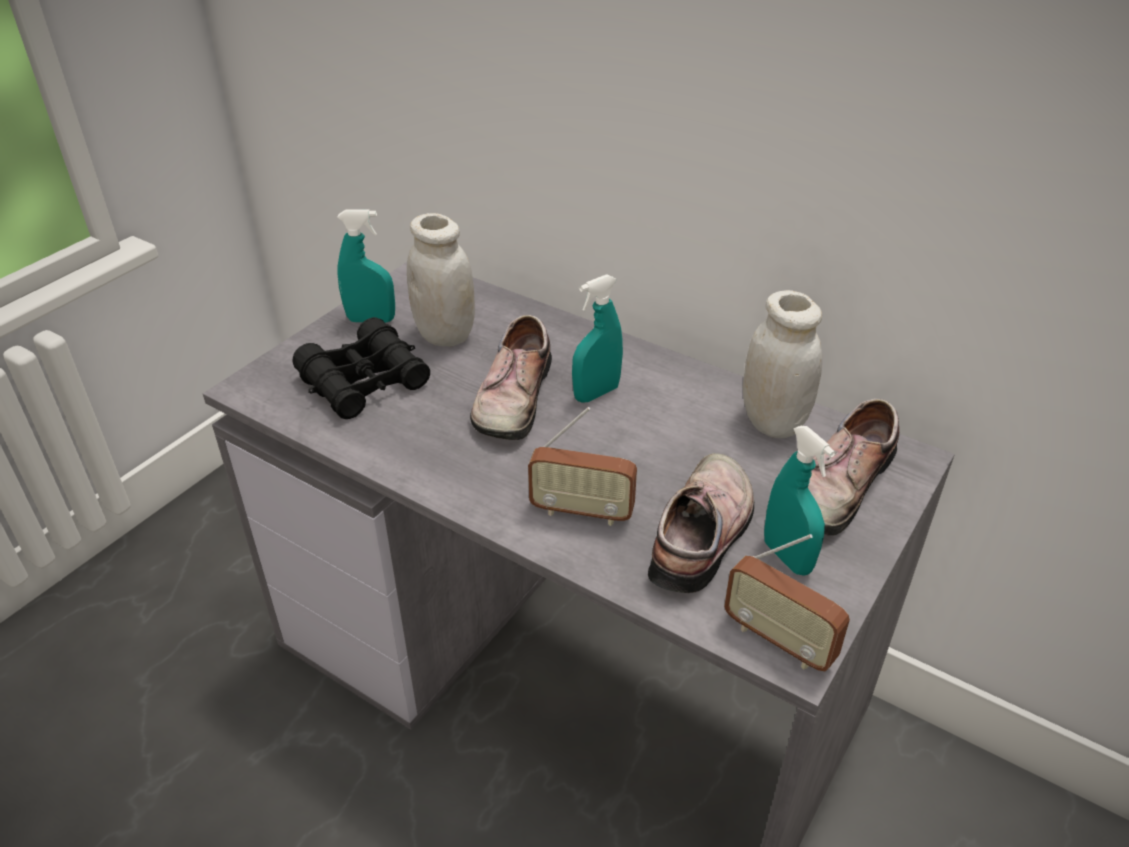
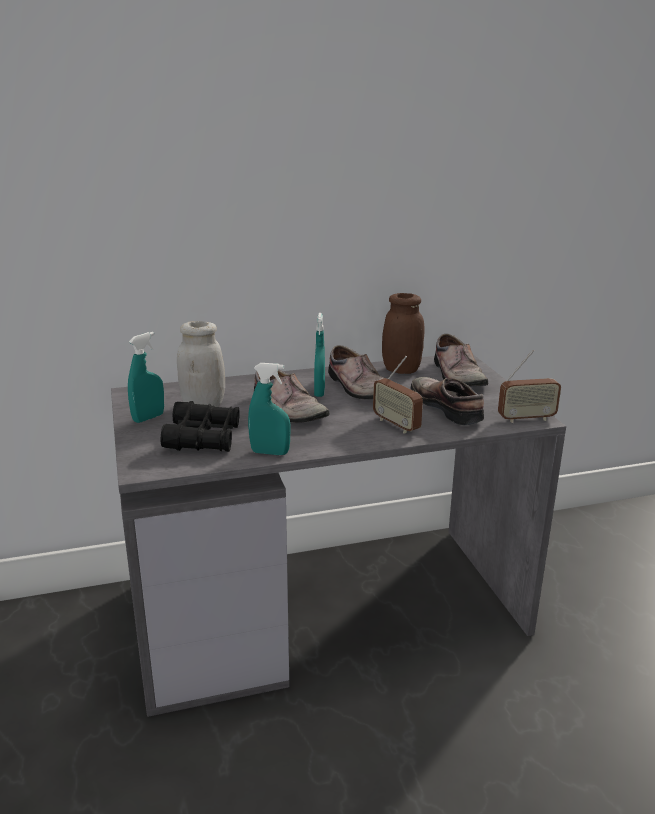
camera: 50 degrees left, 15 degrees down
(582, 512) = (396, 424): radio -> radio turned 90 degrees clockwise
(654, 416) = (357, 387): none -> shoe
(773, 422) = (401, 370): white jar -> brown jar
(787, 557) = (484, 399): turquoise spray bottle -> turquoise spray bottle (270, 452)

